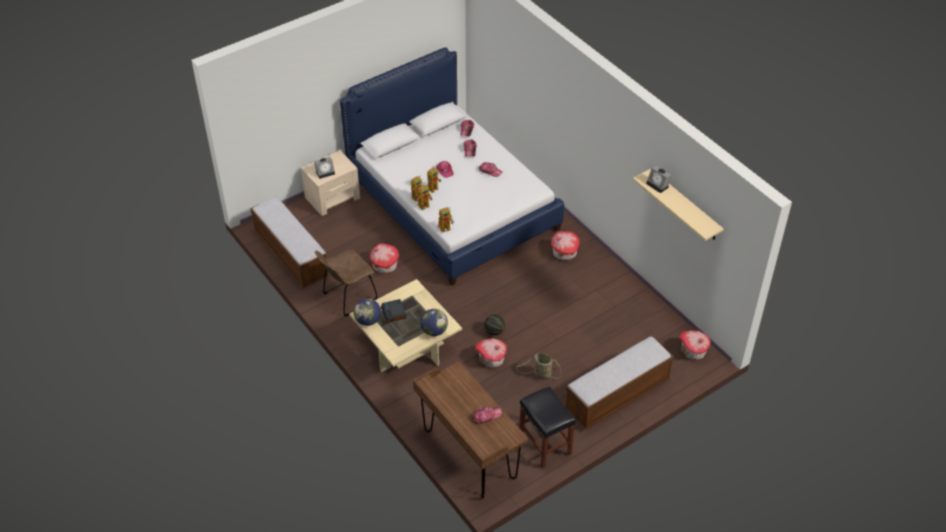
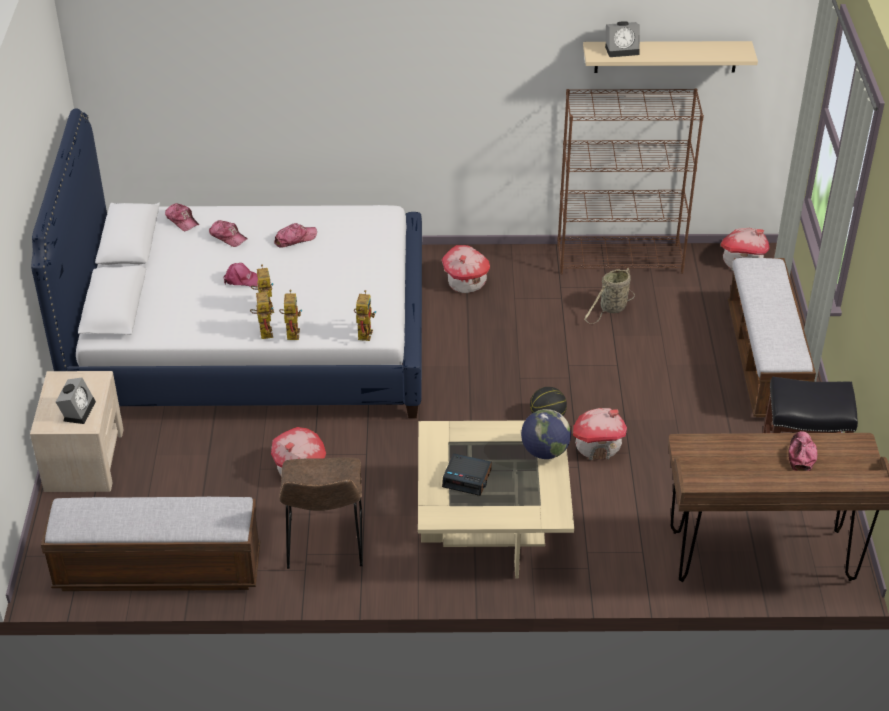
camera: 55 degrees left, 5 degrees down
(368, 321) = (455, 514): globe -> none
(541, 374) = (668, 412): basket -> basket (612, 308)
(643, 301) = (620, 259): none -> brown bookcase

